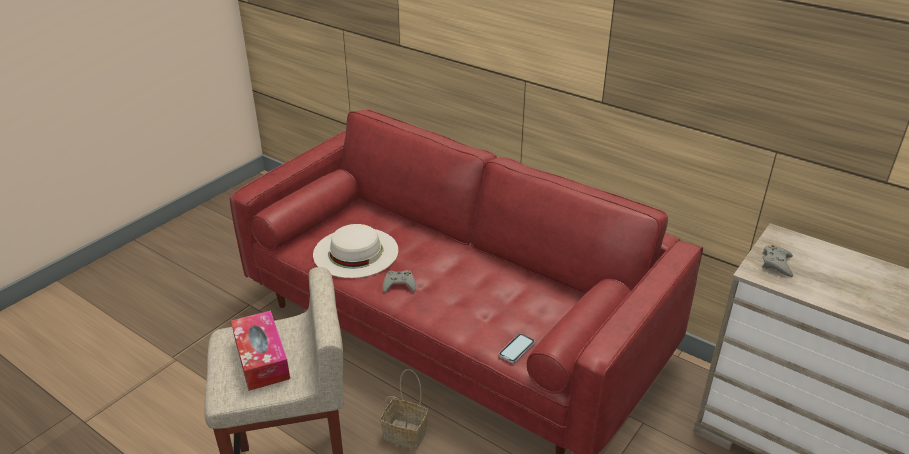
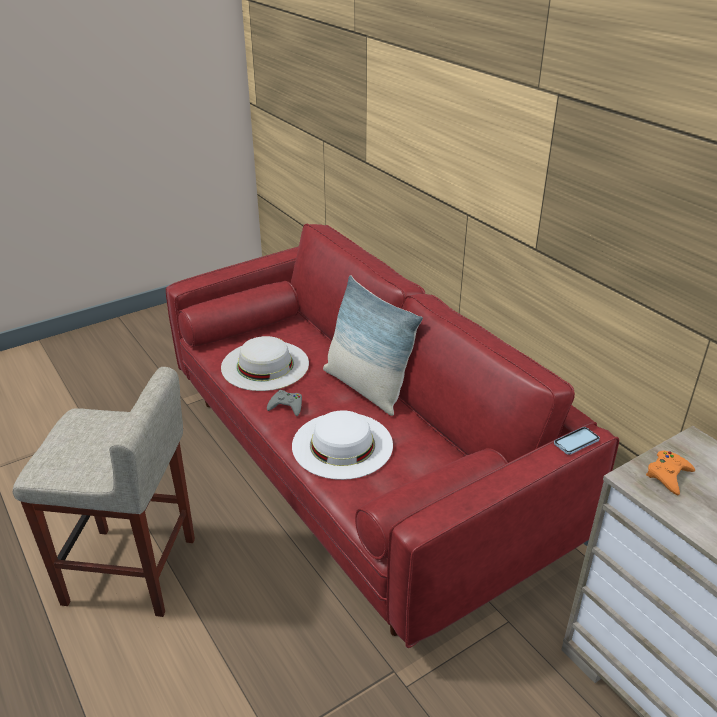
camera: 20 degrees right, 0 degrees up
(261, 358) = (90, 445): tissue box -> none
(403, 434) = (252, 560): basket -> none
(459, 253) = (366, 387): none -> pillow
(469, 306) = (342, 444): none -> white hat
(516, 349) = (364, 501): phone -> phone (576, 442)
(777, 264) = (668, 475): grey game controller -> orange game controller

